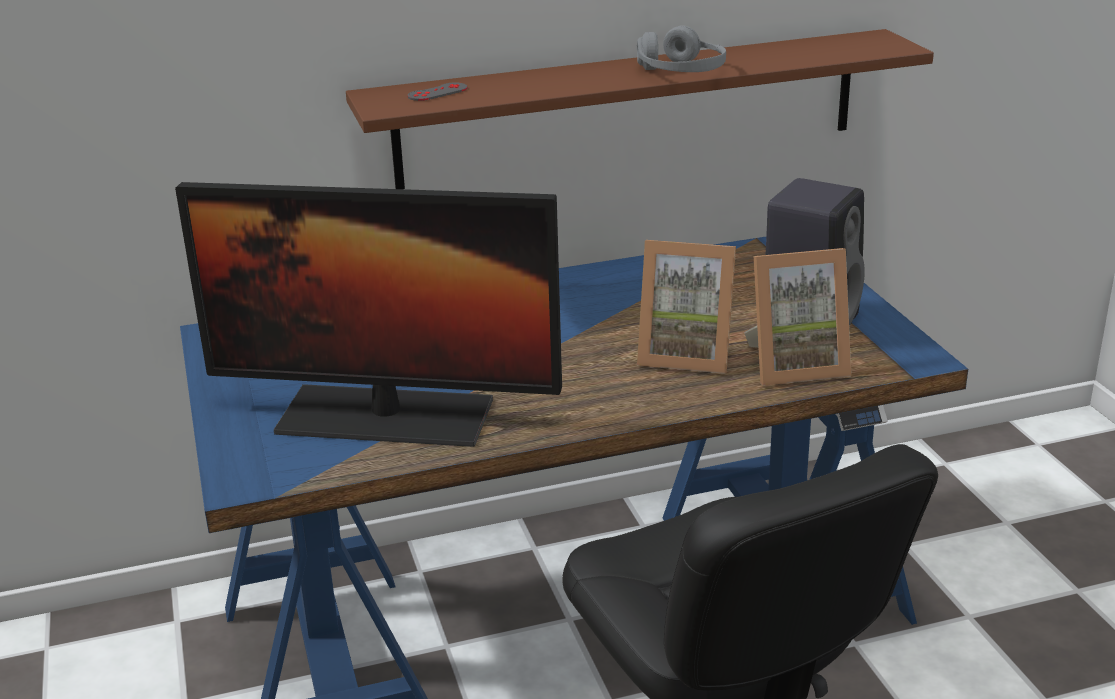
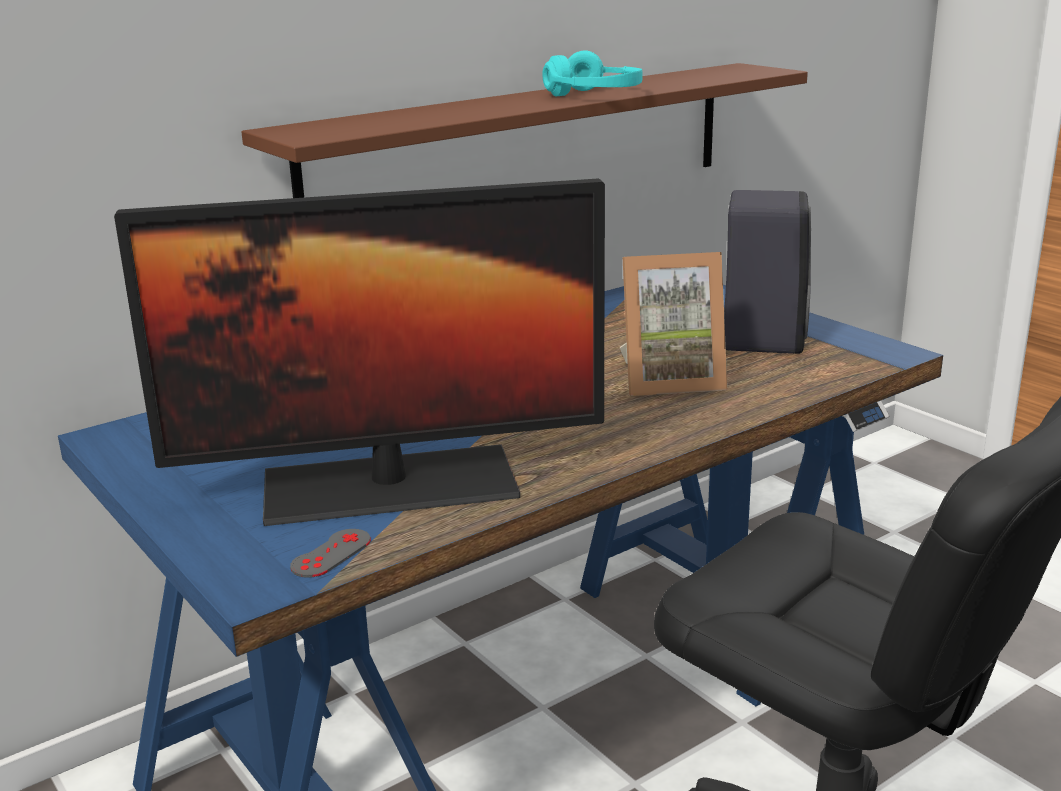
camera: 20 degrees left, 5 degrees down
(437, 92) = (354, 123): grey game controller -> grey game controller (331, 553)
(681, 72) = (594, 95): grey headphones -> turquoise headphones
(794, 365) = (784, 374): picture frame -> none

